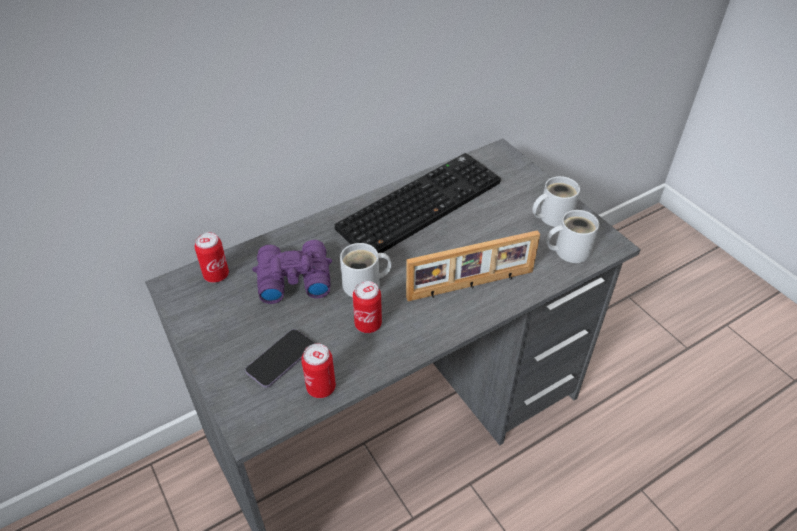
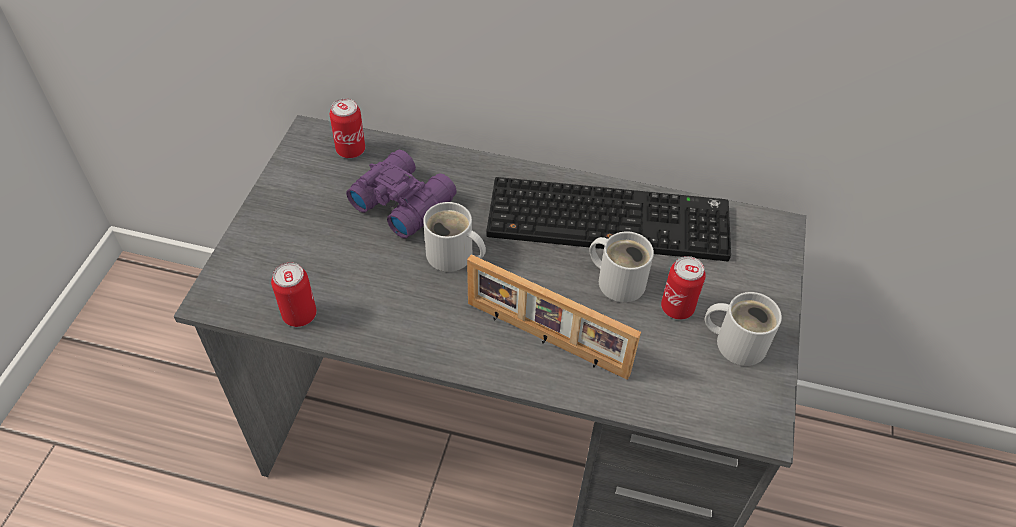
camera: 45 degrees right, 5 degrees up
(281, 359) = (303, 264): phone -> none
(368, 324) = (406, 294): can -> can (677, 308)
(569, 250) = (701, 392): white mug -> white mug (618, 280)

